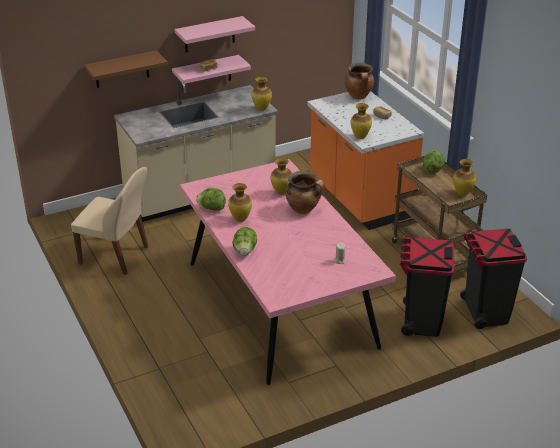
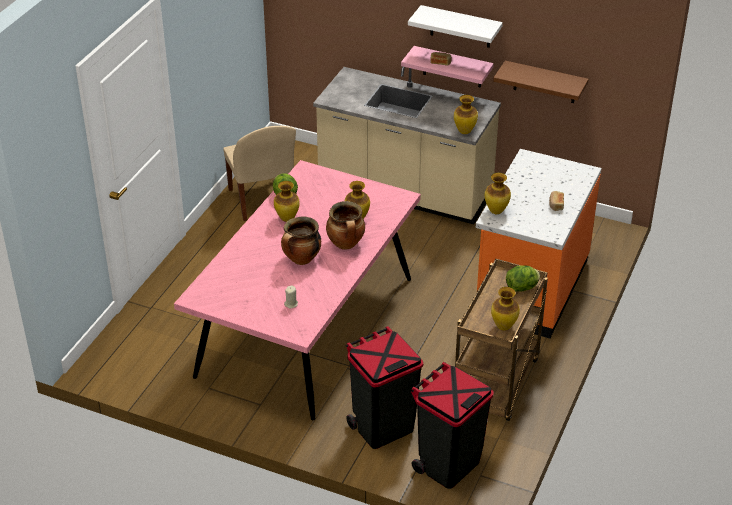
camera: 50 degrees right, 5 degrees up
(122, 69) = (359, 24): brown shelf -> brown shelf (545, 82)
(209, 34) = (460, 27): pink shelf -> white shelf
(245, 251) = (243, 246): lettuce -> none
(359, 96) = (575, 173): cooking pot -> cooking pot (301, 260)

